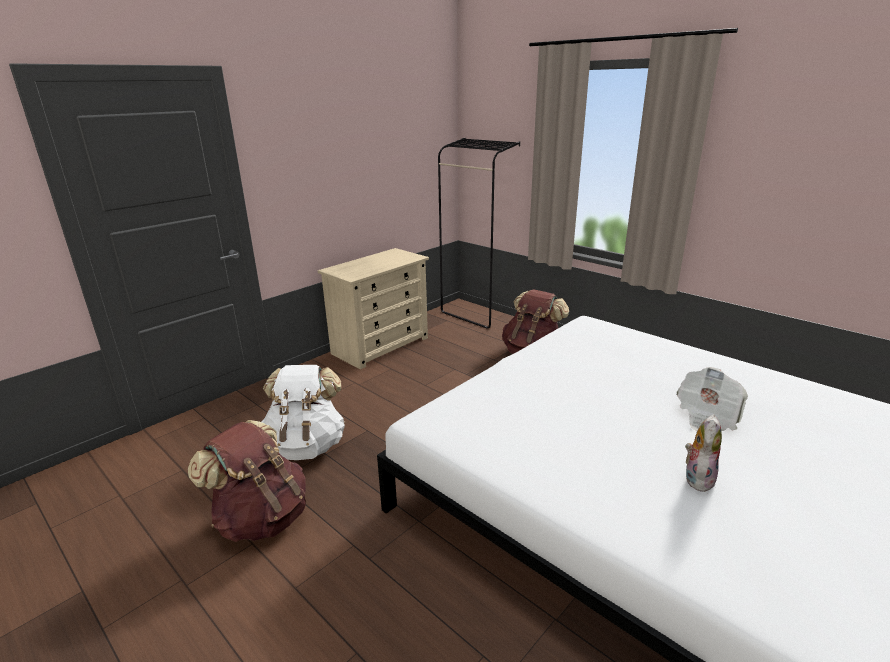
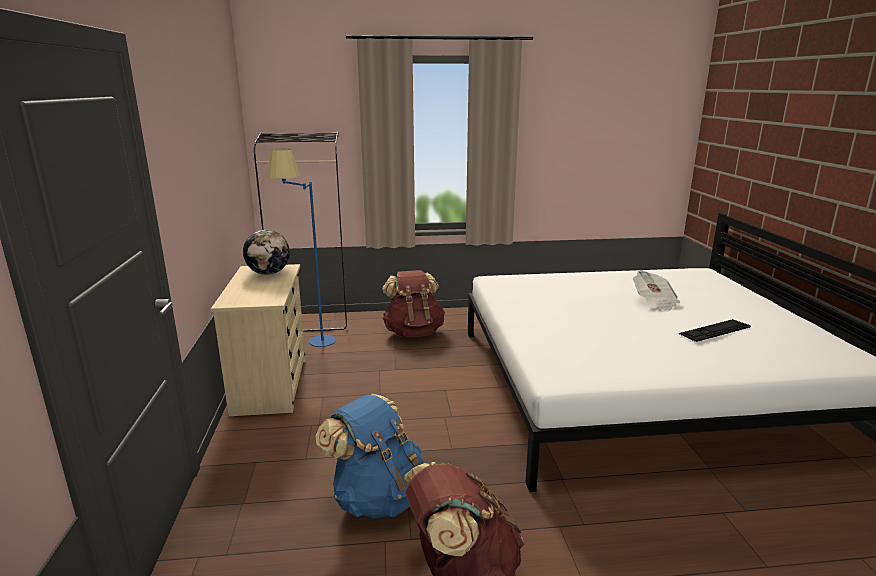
camera: 50 degrees left, 5 degrees down
(306, 445) = (377, 497): white backpack -> blue backpack
(395, 258) = (269, 273): none -> globe
(449, 328) = (309, 342): none -> blue floor lamp
(697, 477) = (715, 330): plush toy -> keyboard

